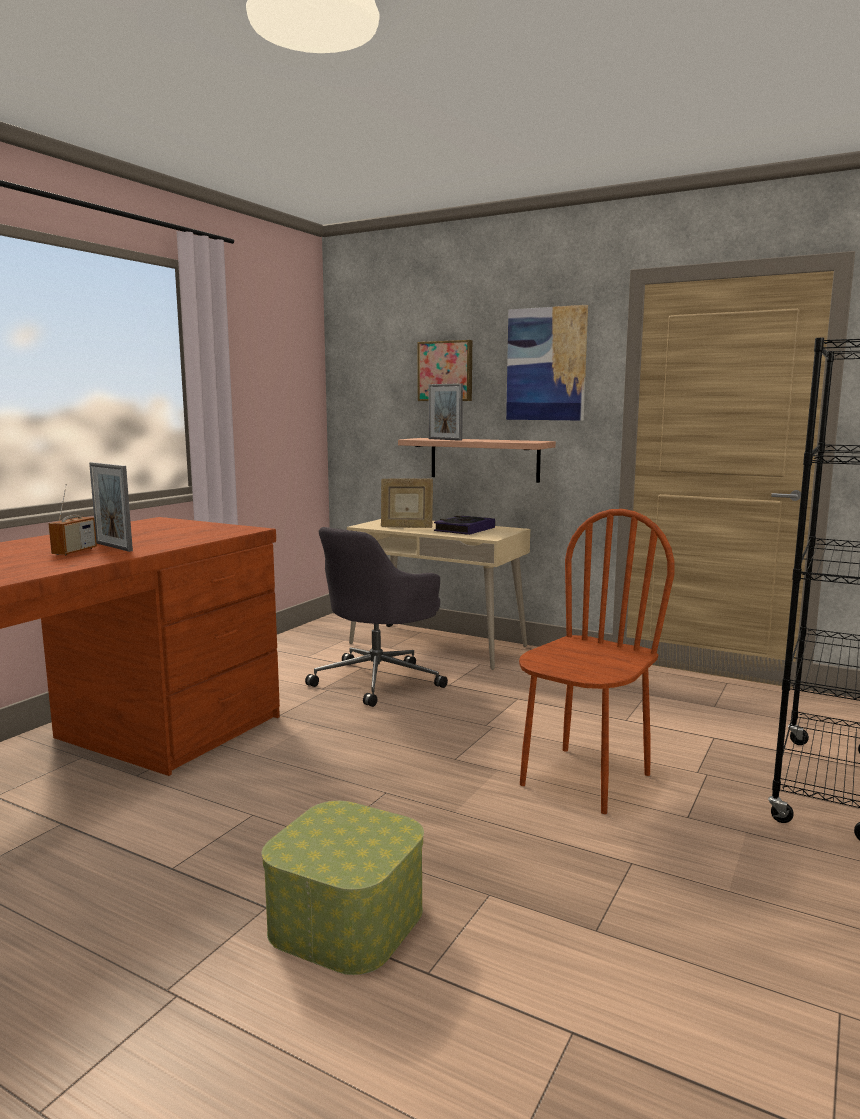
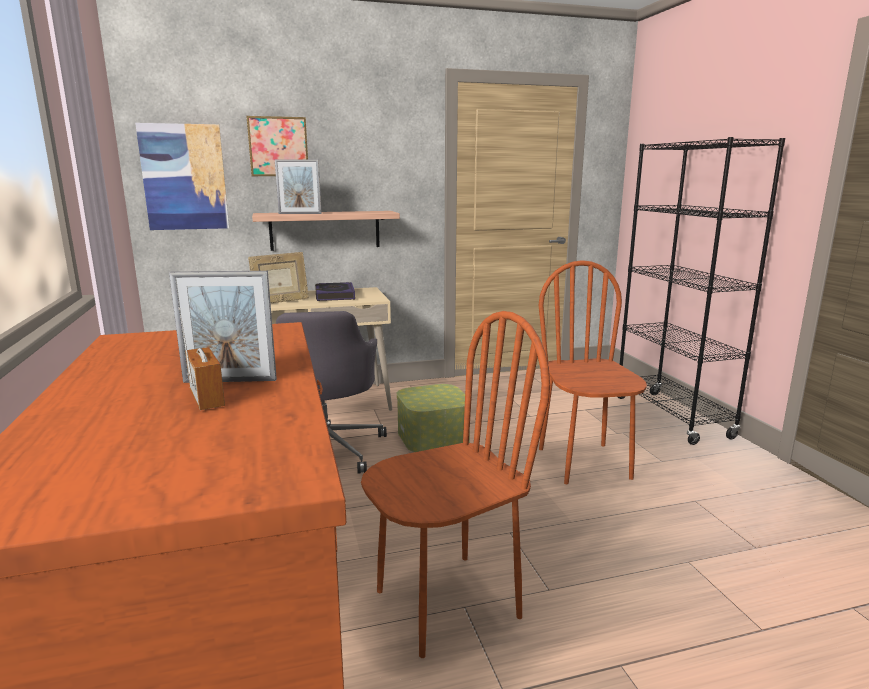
camera: 45 degrees left, 5 degrees up
(248, 806) = (447, 602): none -> brown chair
(346, 920) = (672, 633): storage box -> storage box (433, 436)
(546, 364) = (379, 144): picture -> picture (184, 177)

